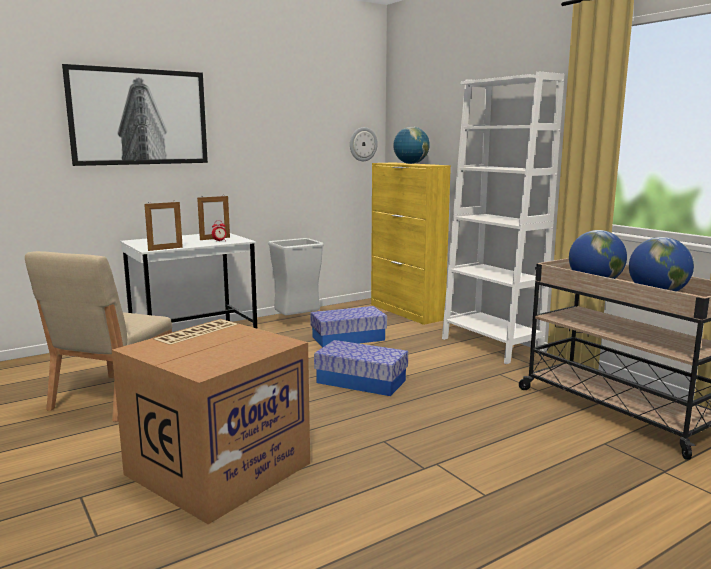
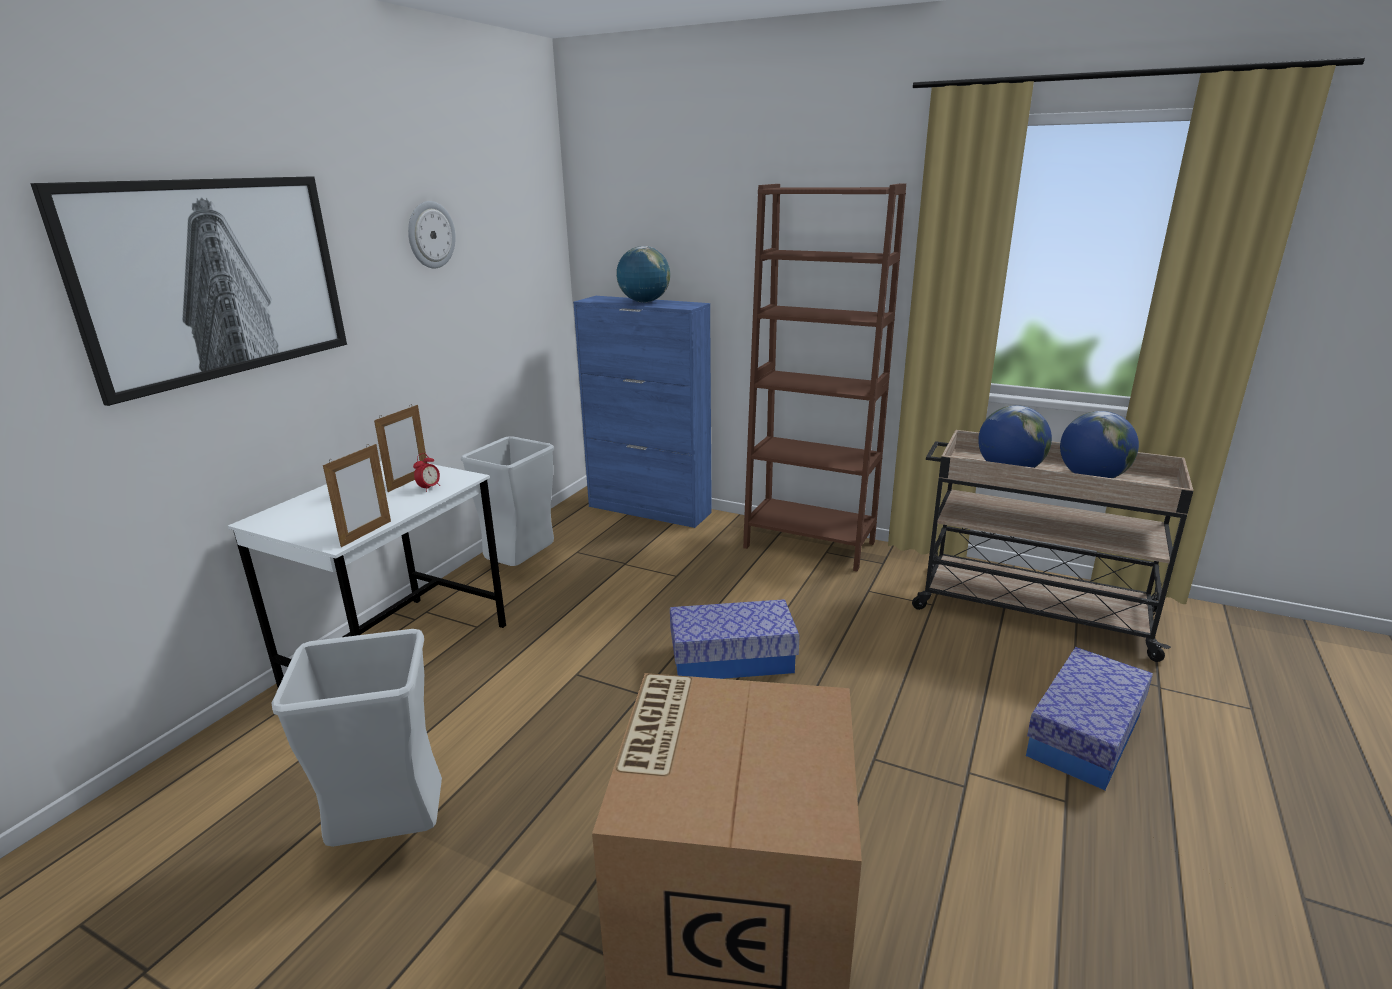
camera: 30 degrees left, 10 degrees up
(112, 397) = (390, 837): beige chair -> grey trash can
(348, 338) = (628, 580): storage box -> storage box (1084, 735)
(363, 144) = (546, 270): wall clock -> wall clock (430, 235)
(406, 312) = (650, 510): yellow cabinet -> blue cabinet
(491, 346) = (809, 544): white bookcase -> brown bookcase

